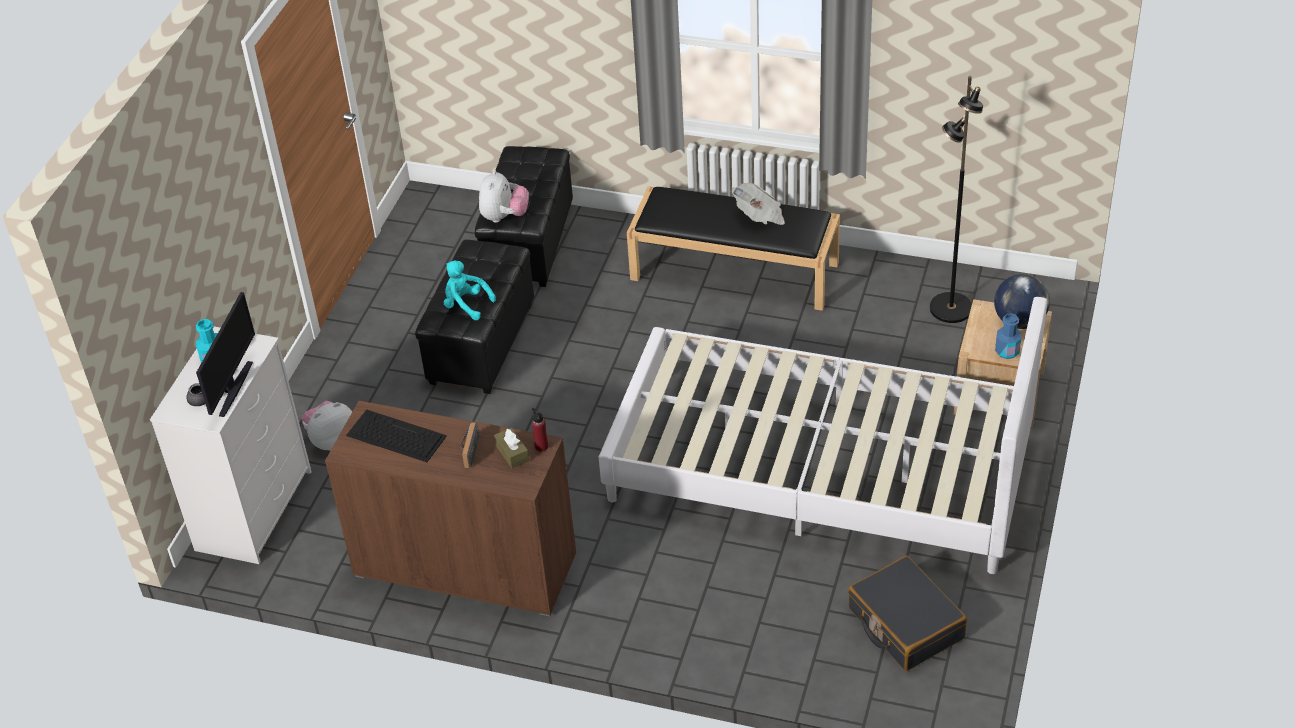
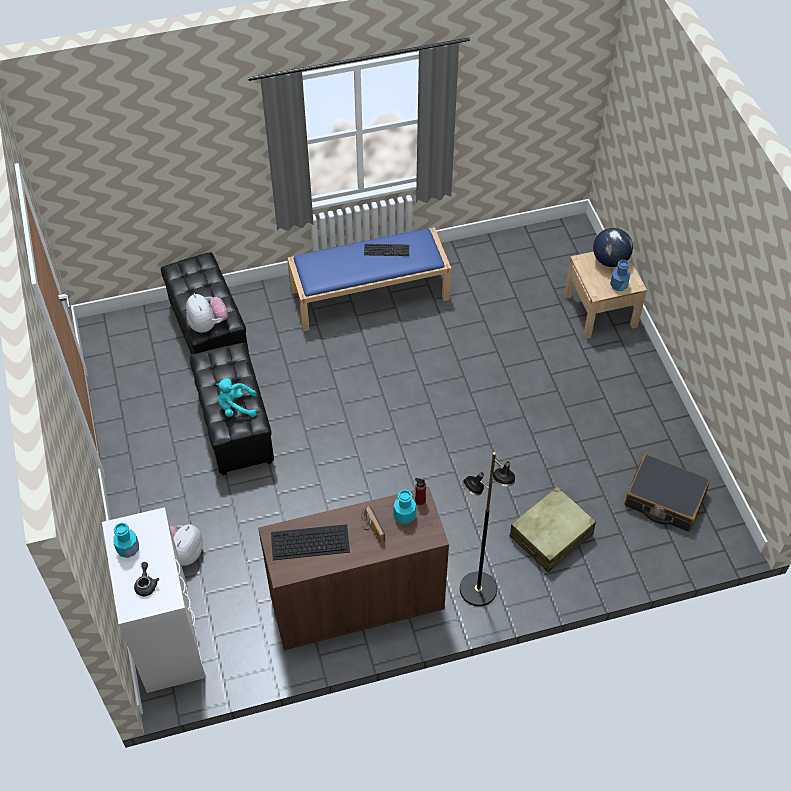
camera: 35 degrees left, 10 degrees up
(233, 388) = (165, 566): monitor -> none
(512, 453) = (404, 515): brown tissue box -> turquoise bottle
(734, 599) = (551, 535): none -> beige suitcase
(736, 270) = (370, 294): black bench -> blue bench
(759, 216) = (386, 250): newspaper -> keyboard
(819, 471) = (534, 417): white bed -> none
(950, 309) = (528, 264): black floor lamp -> black floor lamp (477, 590)

